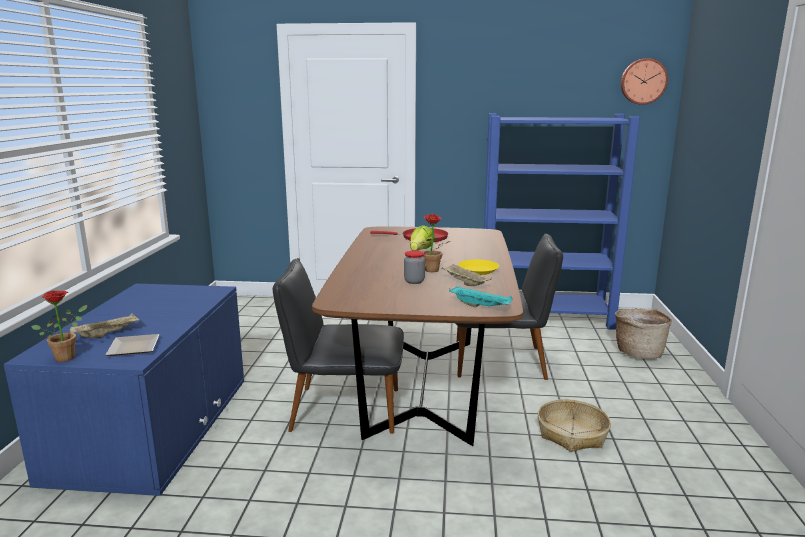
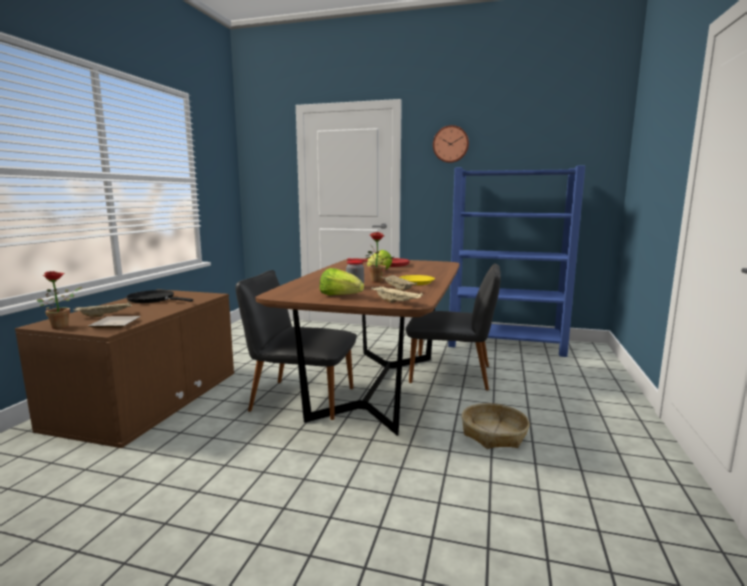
camera: 10 degrees right, 5 degrees down
(147, 302) = (154, 299): none -> black frying pan
(154, 425) = (148, 398): blue cabinet -> brown cabinet
(410, 299) = (340, 296): none -> lettuce
(481, 306) = (397, 302): turquoise tray -> beige tray
(638, 352) = (582, 375): basket -> none
(643, 81) = (594, 140): wall clock -> wall clock (450, 144)

